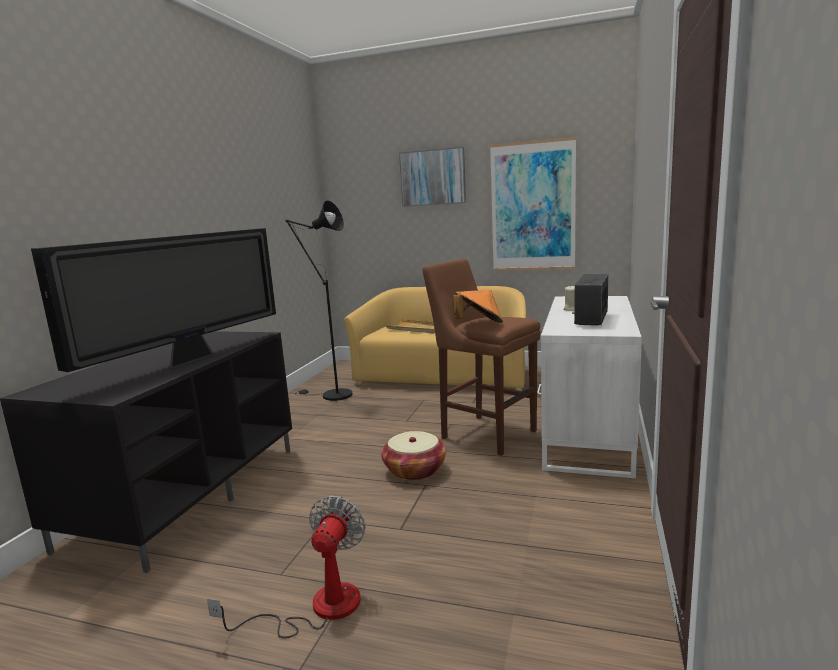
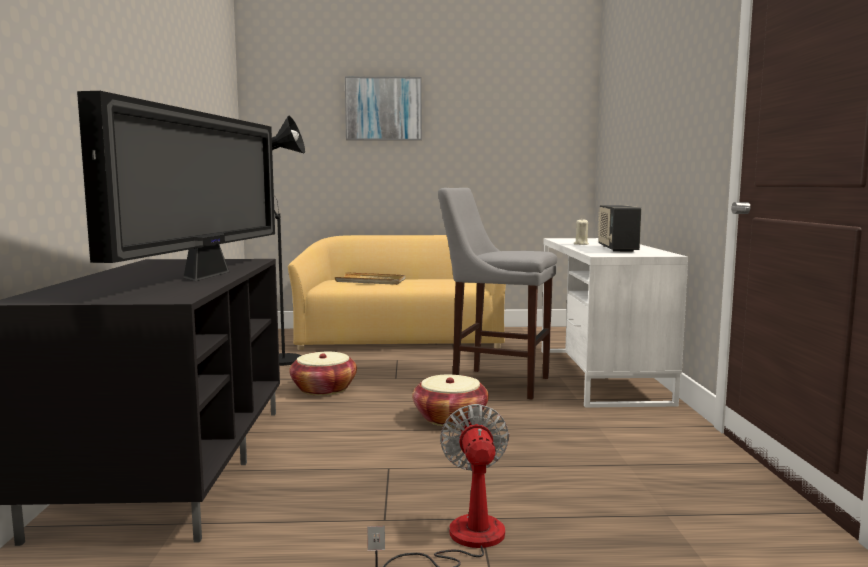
camera: 20 degrees left, 5 degrees down
(343, 428) = (324, 389): none -> basket
(479, 324) = (504, 253): orange hat -> none
(485, 433) = (496, 383): brown stool -> grey stool
(532, 207) = (495, 149): picture -> none

